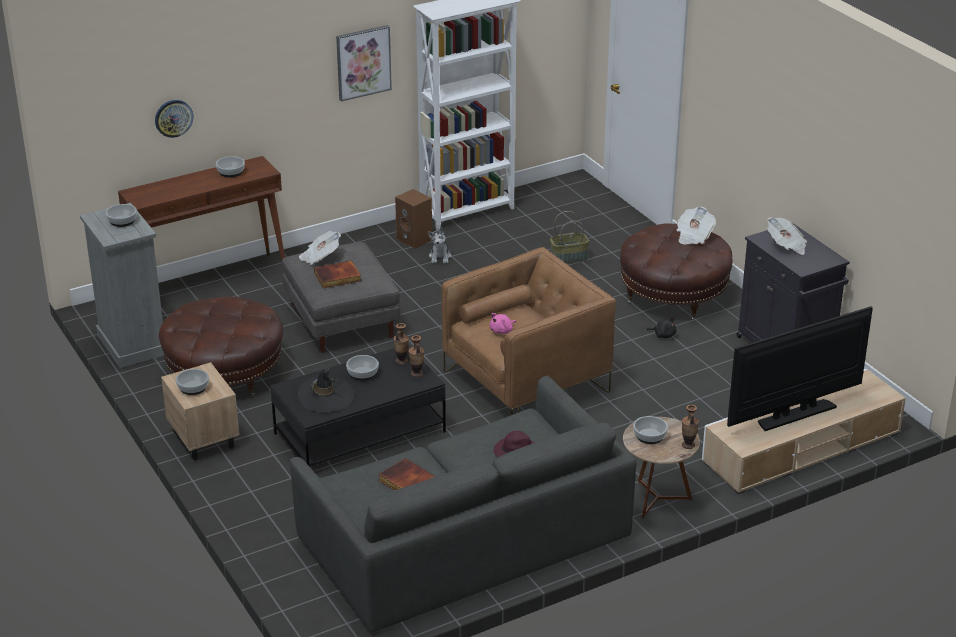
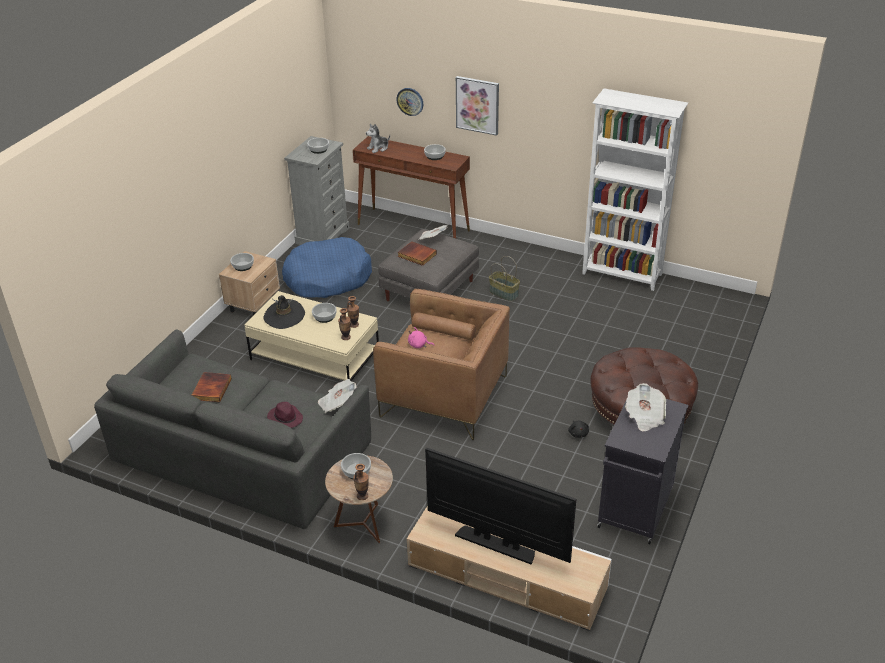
camera: 55 degrees right, 5 degrees up
(225, 372) = (327, 278): brown ottoman -> blue dog bed
(359, 433) = (314, 356): black coffee table -> beige coffee table
(363, 62) = (557, 118): picture -> picture (477, 105)
(415, 239) = (558, 271): brown speaker -> none
(440, 257) = (551, 291): plush toy -> plush toy (378, 148)
(569, 258) = (623, 343): basket -> basket (504, 293)
(693, 236) = (669, 375): newspaper -> newspaper (337, 404)

